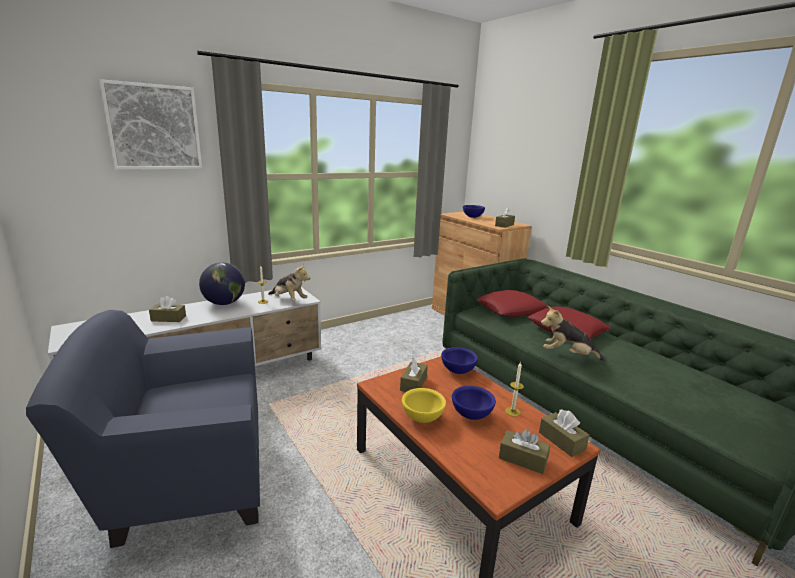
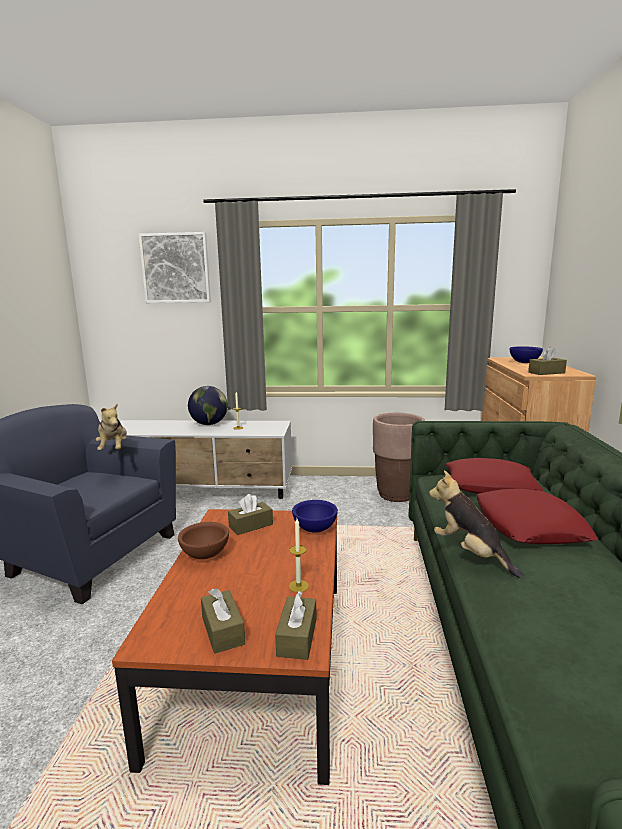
camera: 40 degrees right, 5 degrees down
(168, 318) = (157, 427): brown tissue box -> none
(289, 300) = (259, 430): plush toy -> plush toy (114, 449)
(394, 331) = (396, 495): none -> brown planter
(421, 417) = (204, 554): yellow bowl -> brown bowl
(471, 414) = (252, 570): blue bowl -> none

